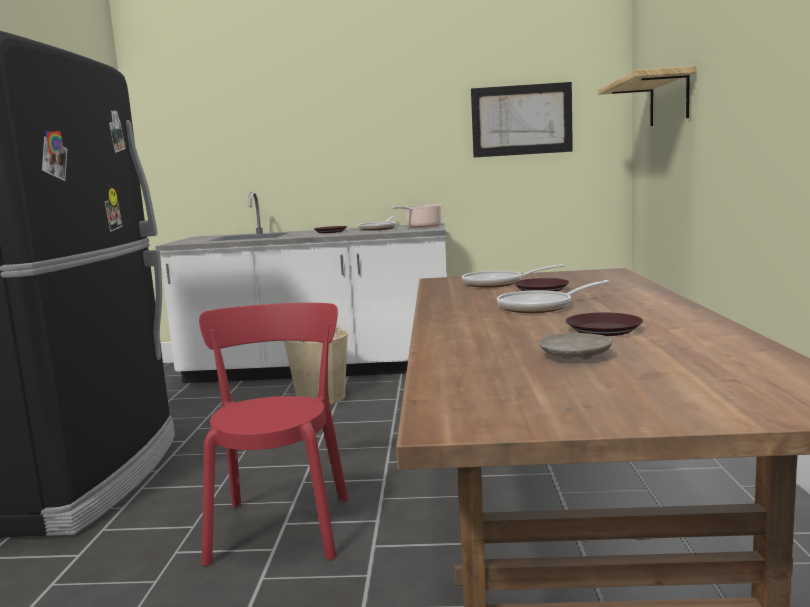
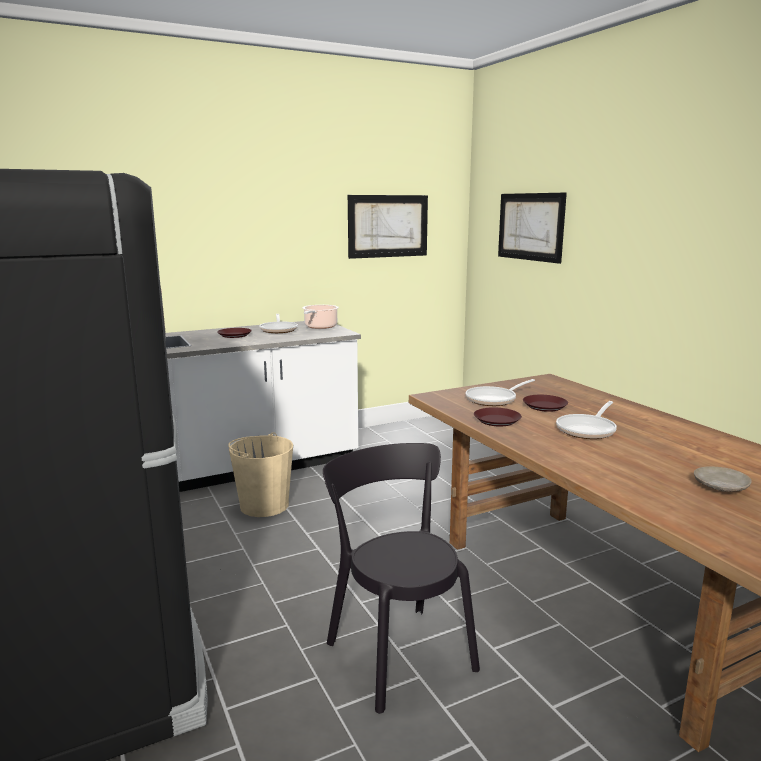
camera: 30 degrees left, 5 degrees up
(282, 525) = (397, 651): red chair -> black chair
(603, 330) = (681, 454): brown plate -> brown plate (496, 421)
(669, 99) = (530, 226): shelf -> picture

